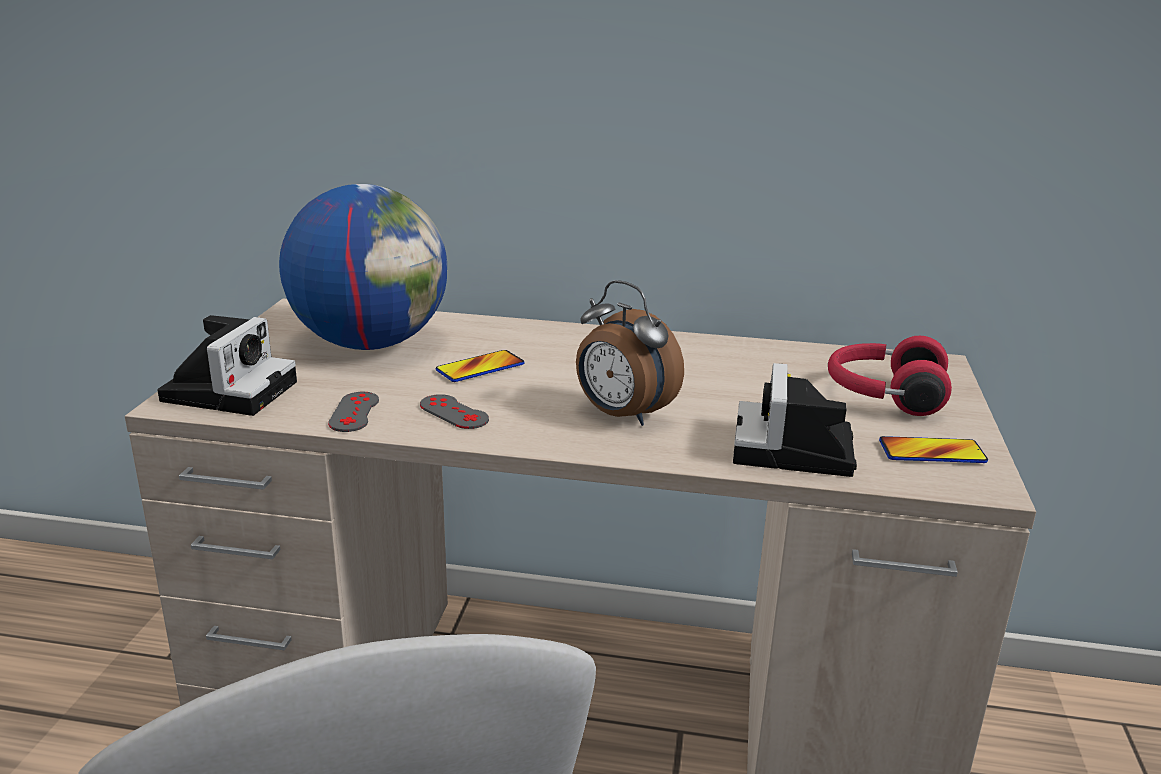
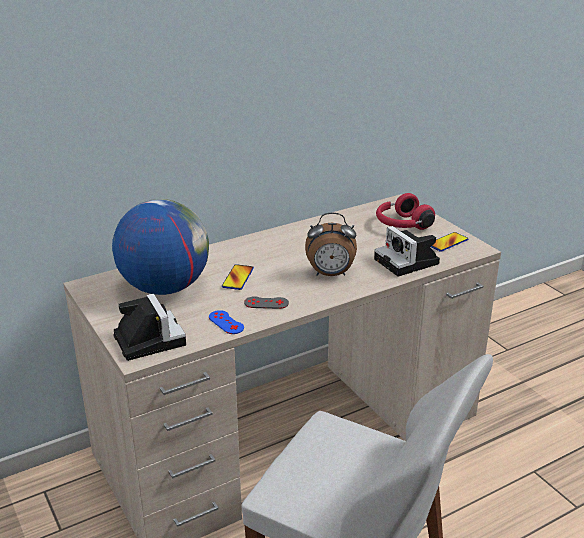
camera: 40 degrees left, 5 degrees up
(354, 412) = (226, 322): grey game controller -> blue game controller

